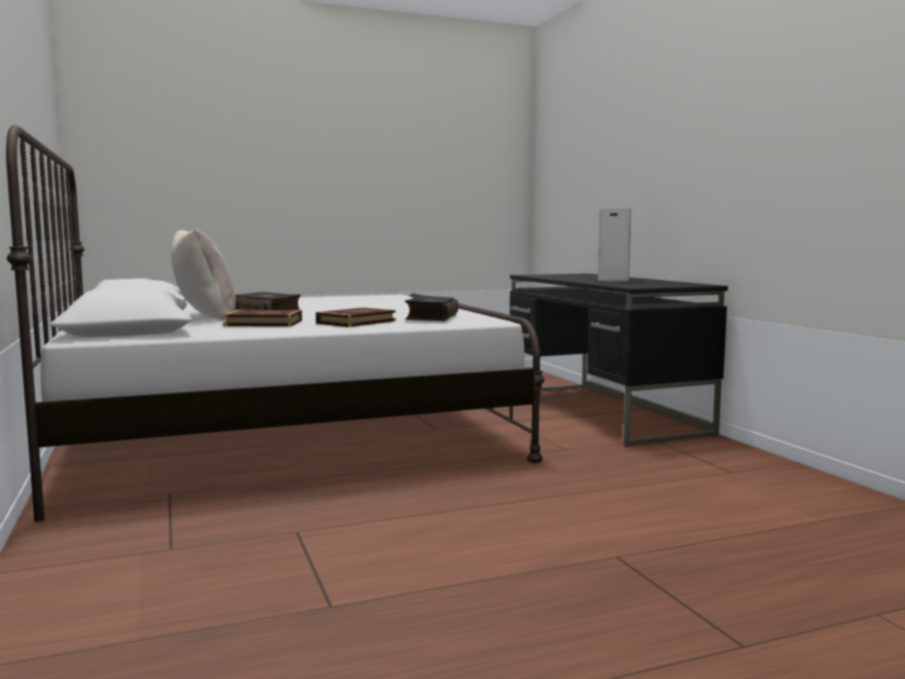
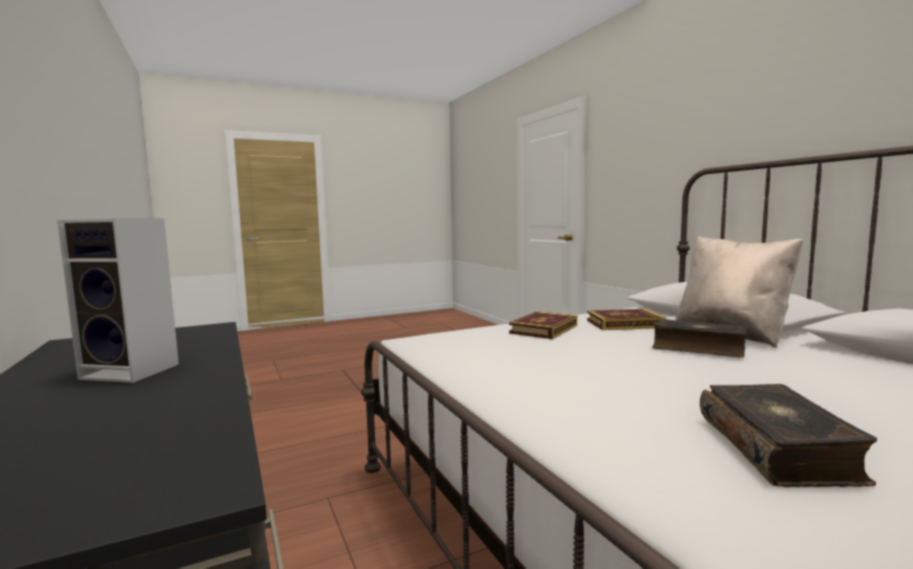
camera: 175 degrees right, 0 degrees up
(430, 318) = (478, 341): book -> book (778, 449)

